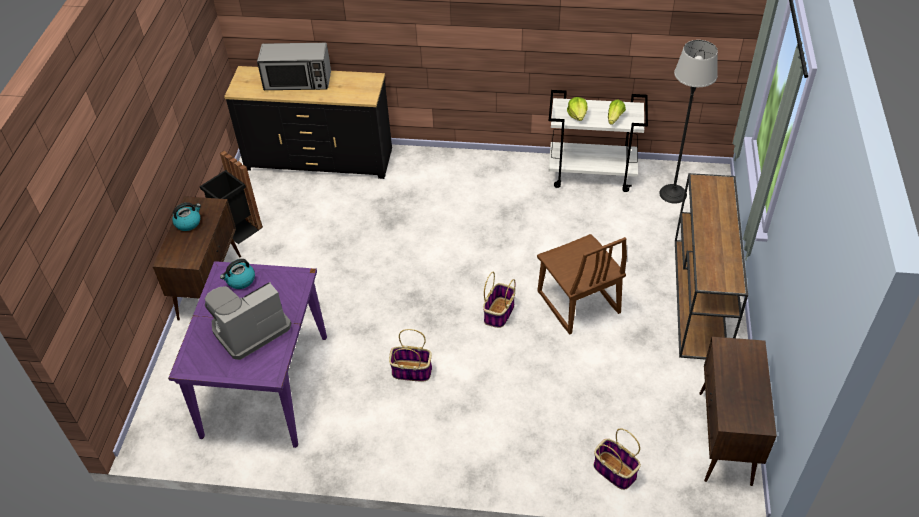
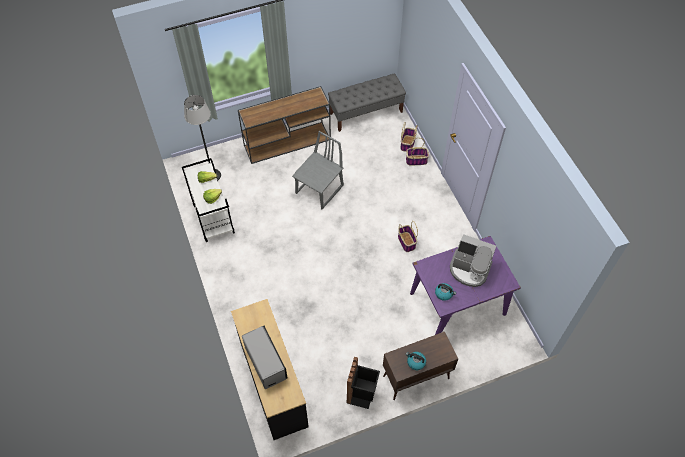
camera: 120 degrees left, 10 degrees up
(499, 313) = (347, 220): basket -> basket (416, 160)
(577, 303) = (320, 190): brown chair -> grey chair
(725, 439) = (366, 112): brown cabinet -> grey bench

